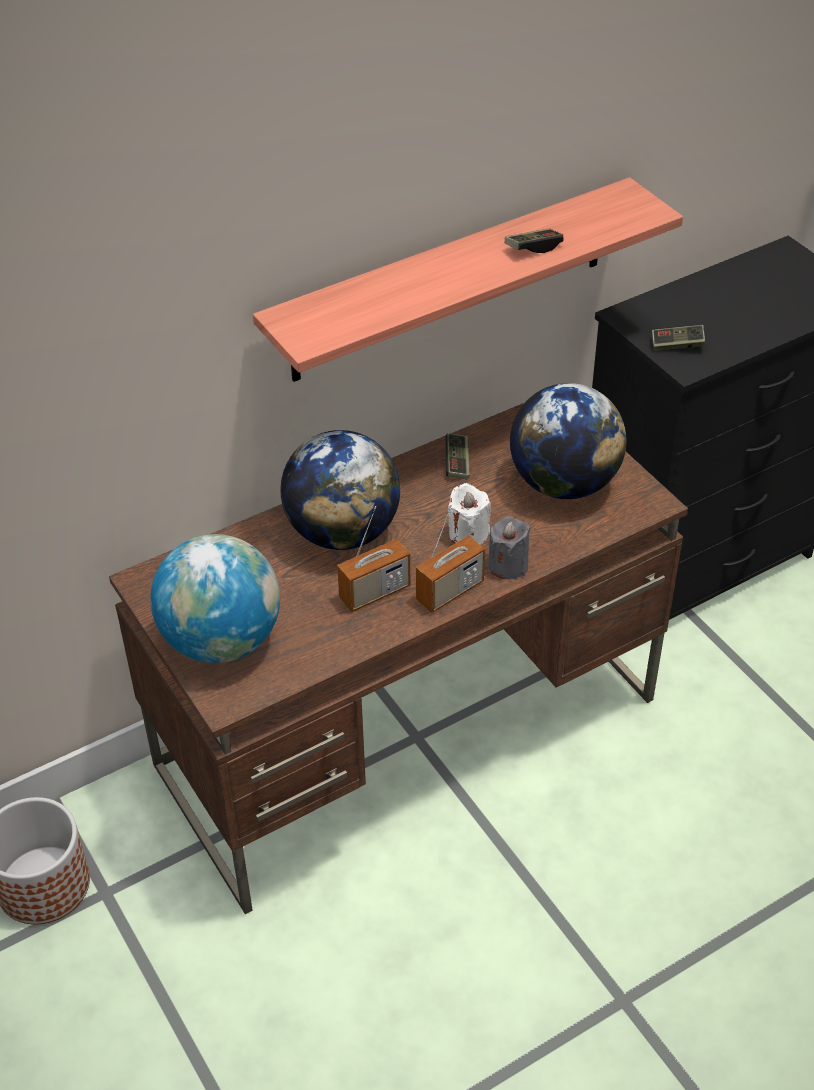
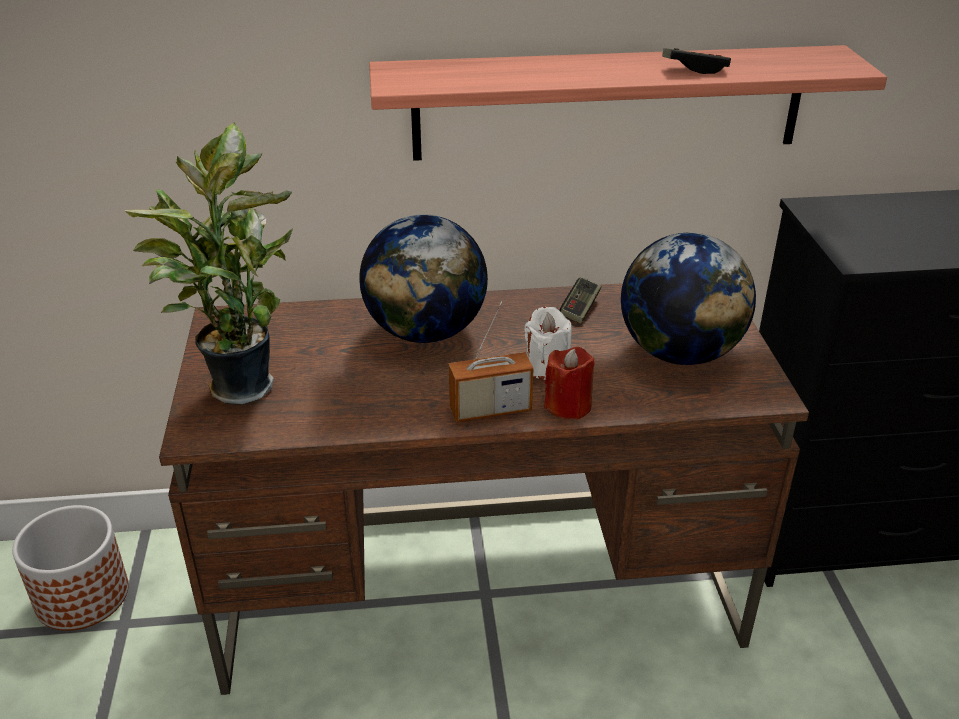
camera: 25 degrees right, 10 degrees down
(221, 640) = (239, 383): globe -> potted plant
(375, 592) = (414, 388): radio -> none
(508, 565) = (568, 405): grey candle -> red candle
(677, 345) = (856, 240): game controller -> none

